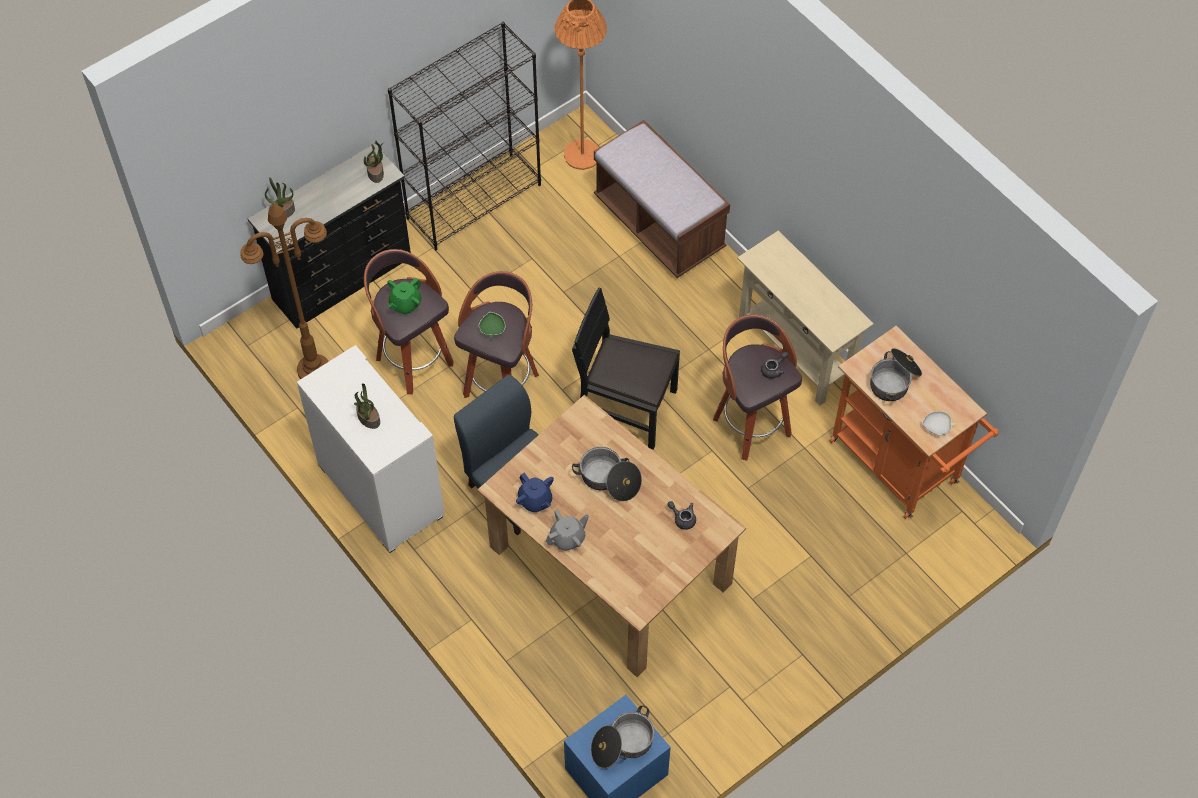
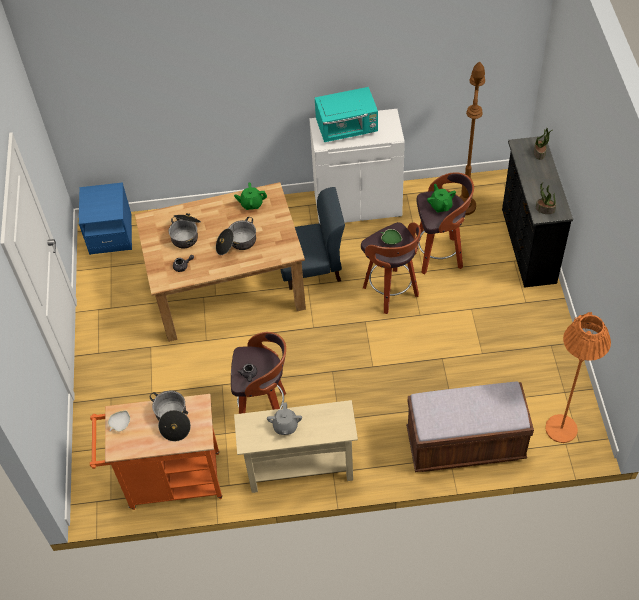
camera: 125 degrees right, 5 degrees down
(368, 418) = (347, 129): potted plant -> turquoise microwave
(474, 200) = (554, 343): black bookcase -> none
(535, 500) = (251, 204): blue teapot -> green teapot
(568, 538) = (215, 208): grey teapot -> grey teapot (285, 426)
(622, 744) = (98, 204): cooking pot -> cooking pot (186, 234)
(626, 407) = (327, 349): black chair -> none

